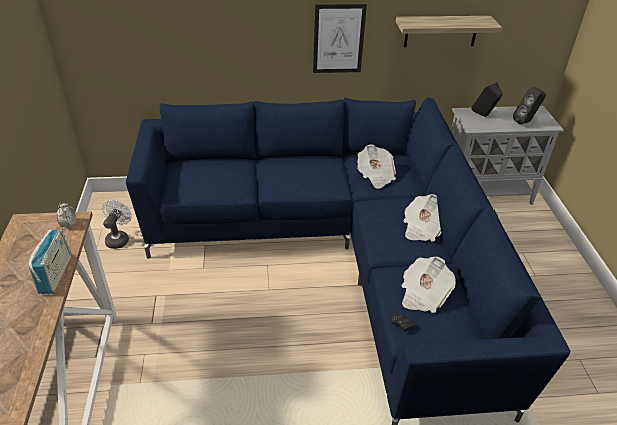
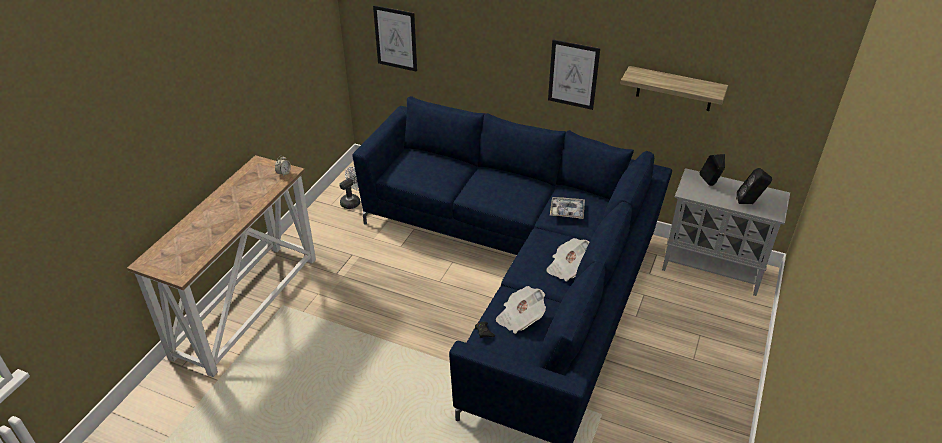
camera: 30 degrees right, 0 degrees up
(56, 274) = (254, 204): radio -> none
(126, 41) = (395, 38): none -> picture
(375, 176) = (567, 211): newspaper -> tray

